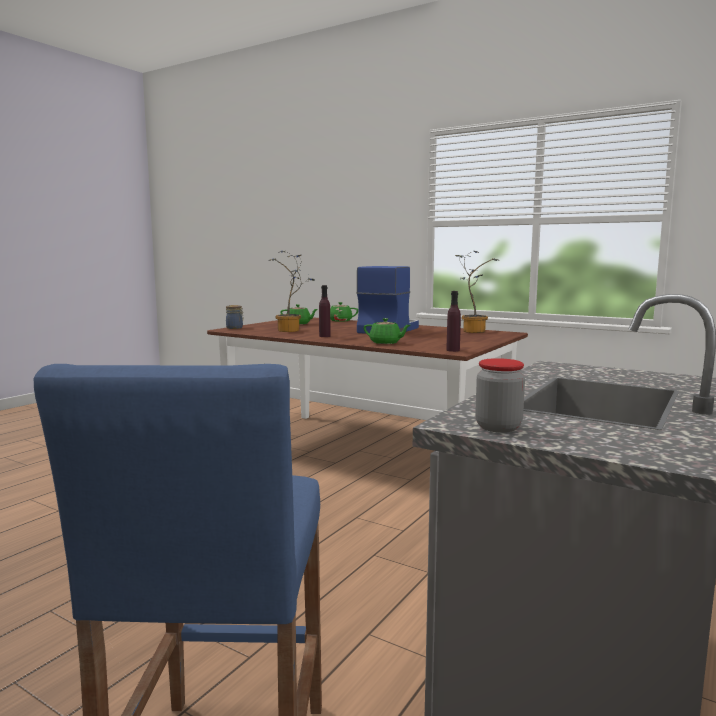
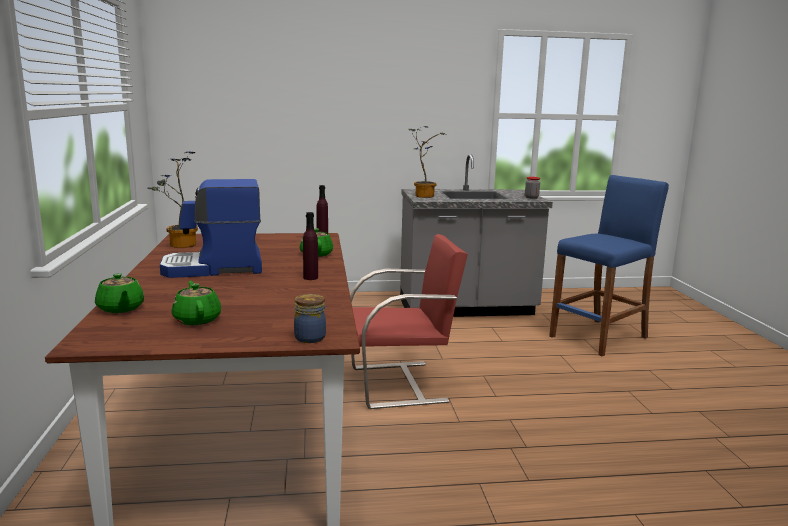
camera: 130 degrees left, 5 degrees up
(291, 330) = (287, 301): potted plant -> potted plant (423, 195)
(347, 510) = (400, 384): none -> red chair

